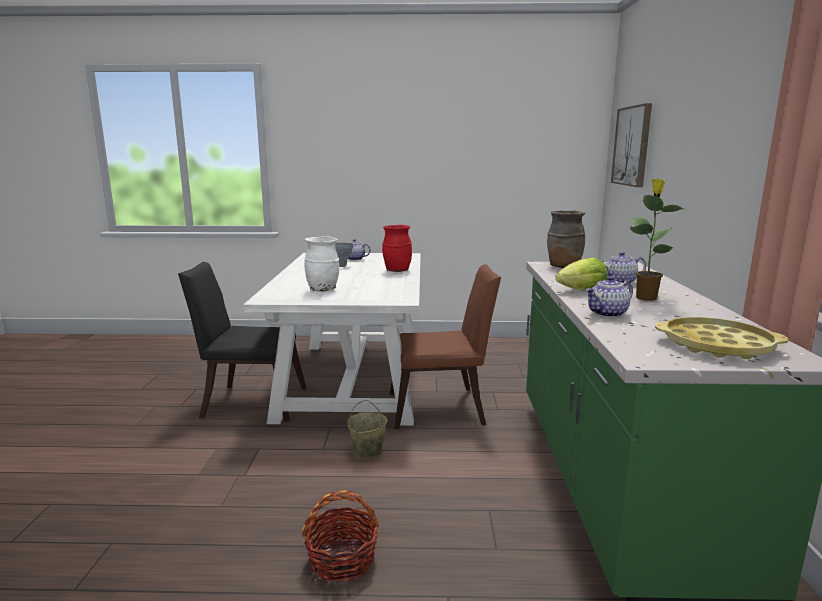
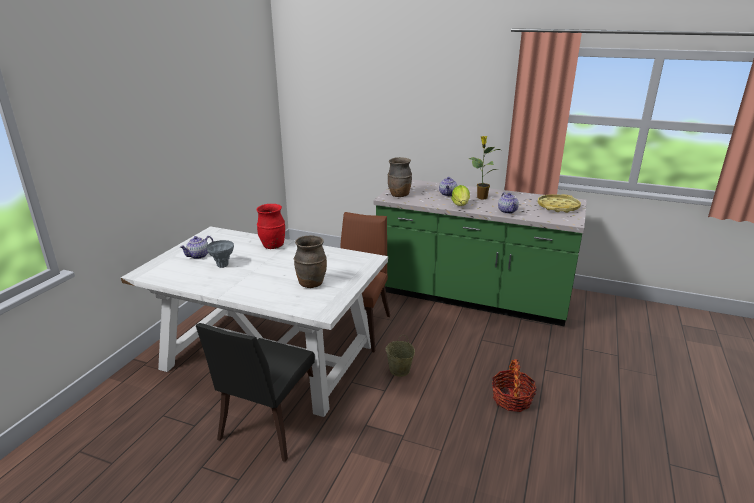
camera: 70 degrees left, 10 degrees up
(323, 290) = (311, 283): white vase -> brown vase
(632, 146) = (328, 97): picture -> none

